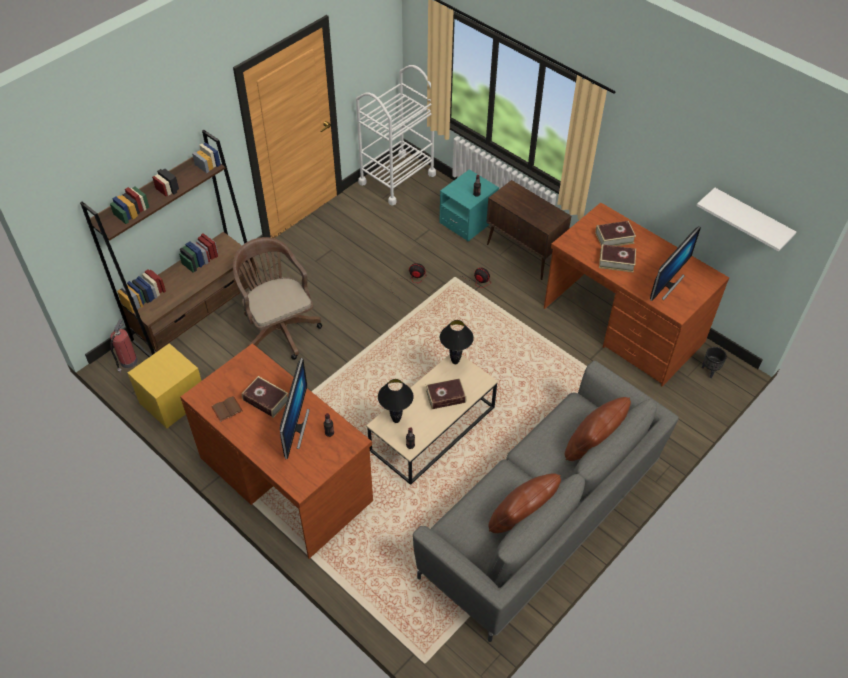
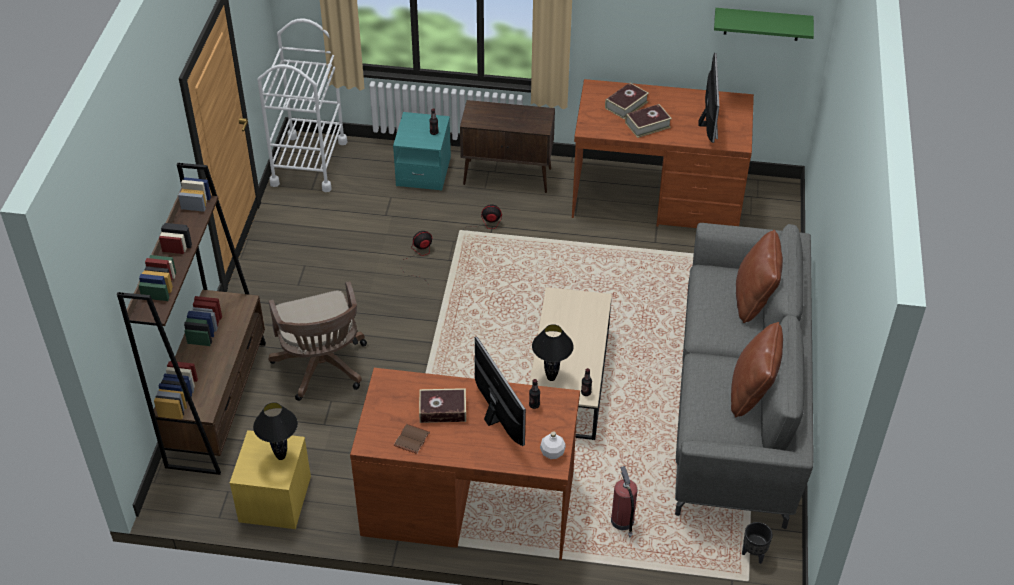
camera: 35 degrees left, 5 degrees down
(128, 362) = (183, 490): fire extinguisher -> fire extinguisher (622, 522)
(279, 328) = (322, 369): brown office chair -> brown office chair turned 135 degrees counterclockwise
(308, 476) = (552, 452): none -> white bottle
(445, 396) = (577, 332): book -> none
(455, 362) = (557, 297): black table lamp -> black table lamp (281, 457)
(710, 371) = (765, 200): black planter -> black planter (754, 554)
(750, 219) = (762, 24): white shelf -> green shelf

